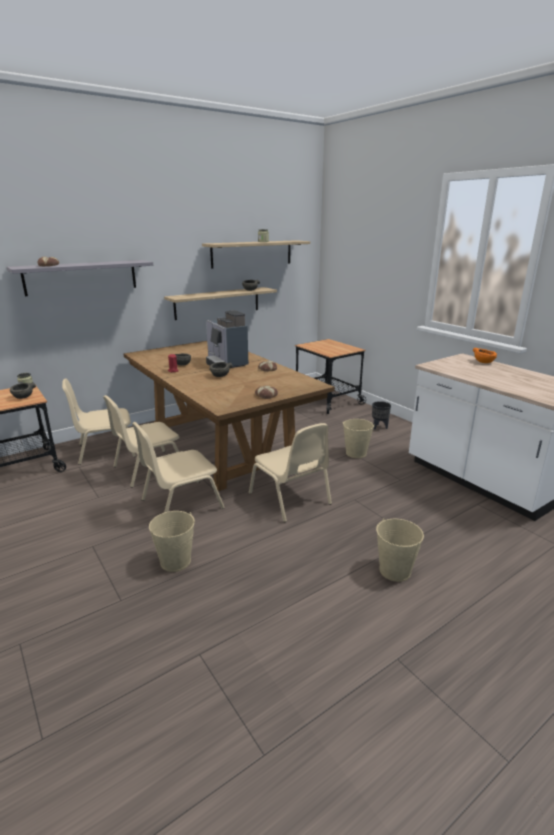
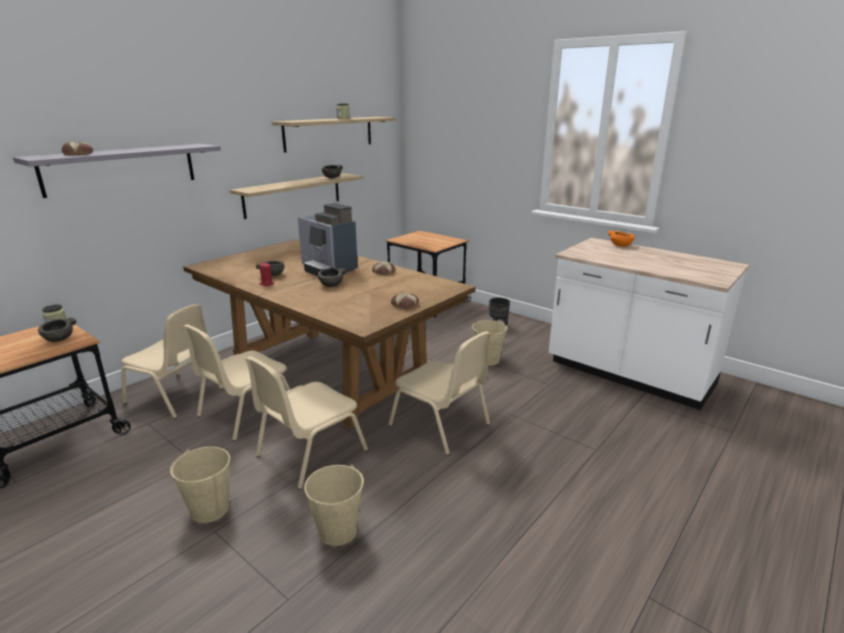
camera: 15 degrees left, 0 degrees up
(105, 450) = (176, 396): beige chair -> beige chair turned 120 degrees counterclockwise
(395, 570) = (595, 491): beige bucket -> beige bucket (210, 509)

